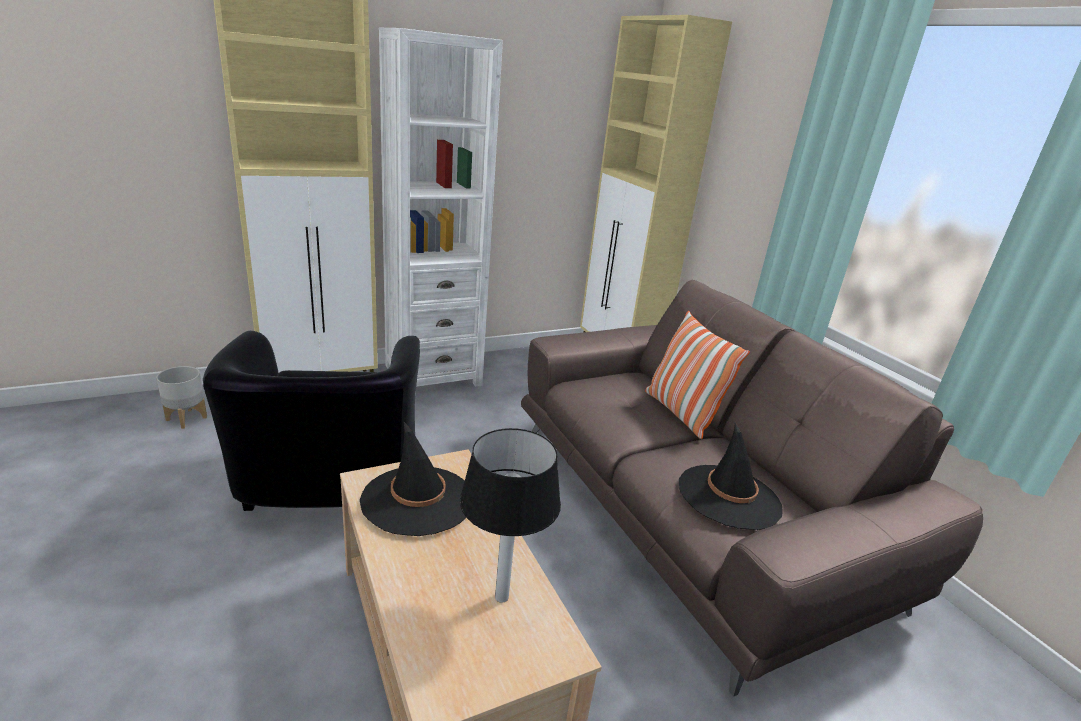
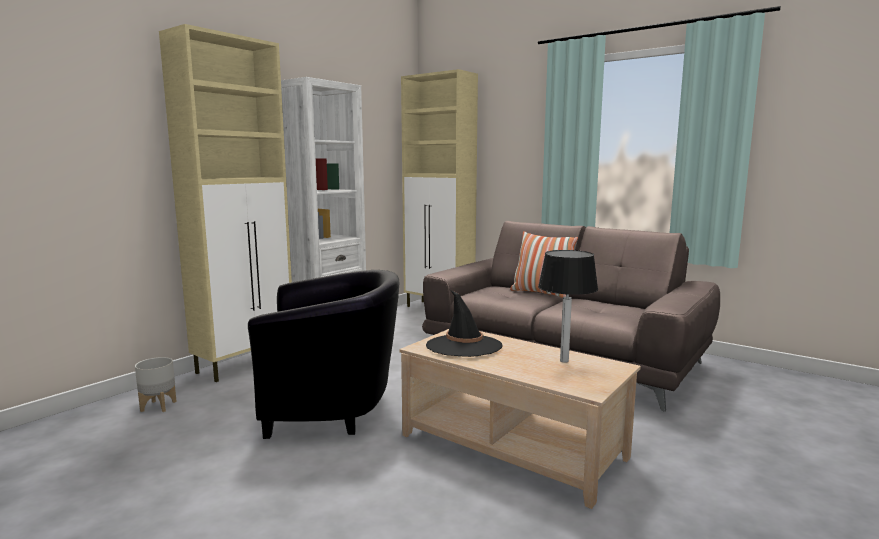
camera: 25 degrees left, 15 degrees down
(328, 489) = (333, 407): black armchair -> black armchair turned 60 degrees counterclockwise
(729, 496) = (608, 311): black hat -> none

